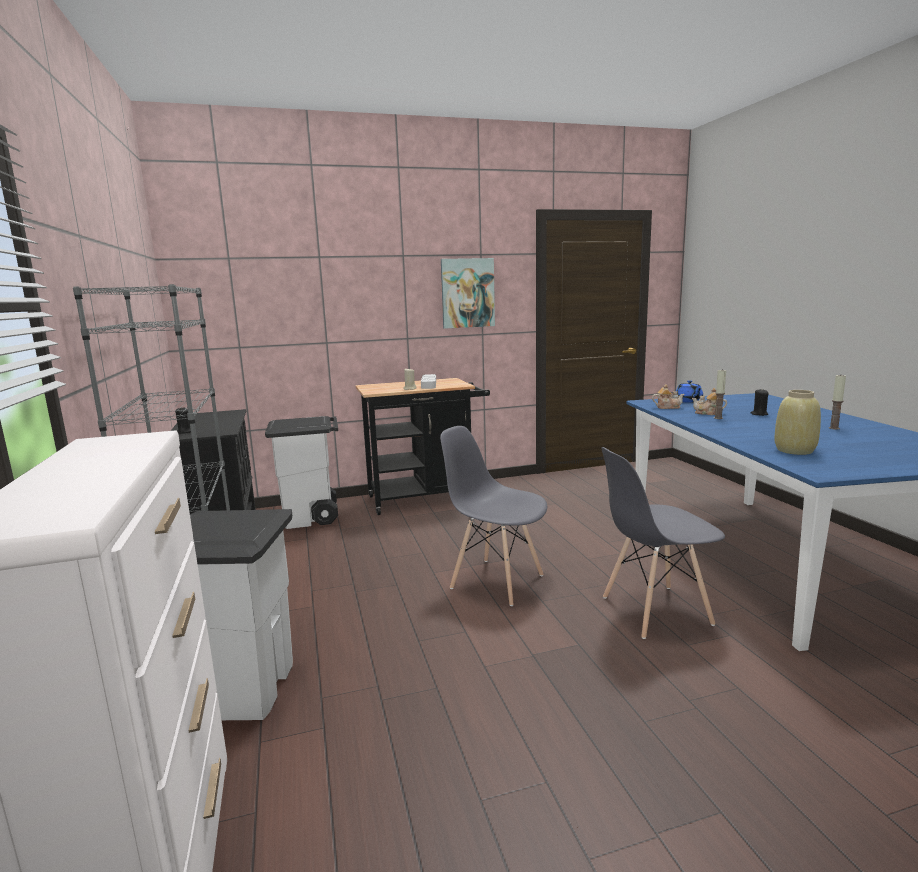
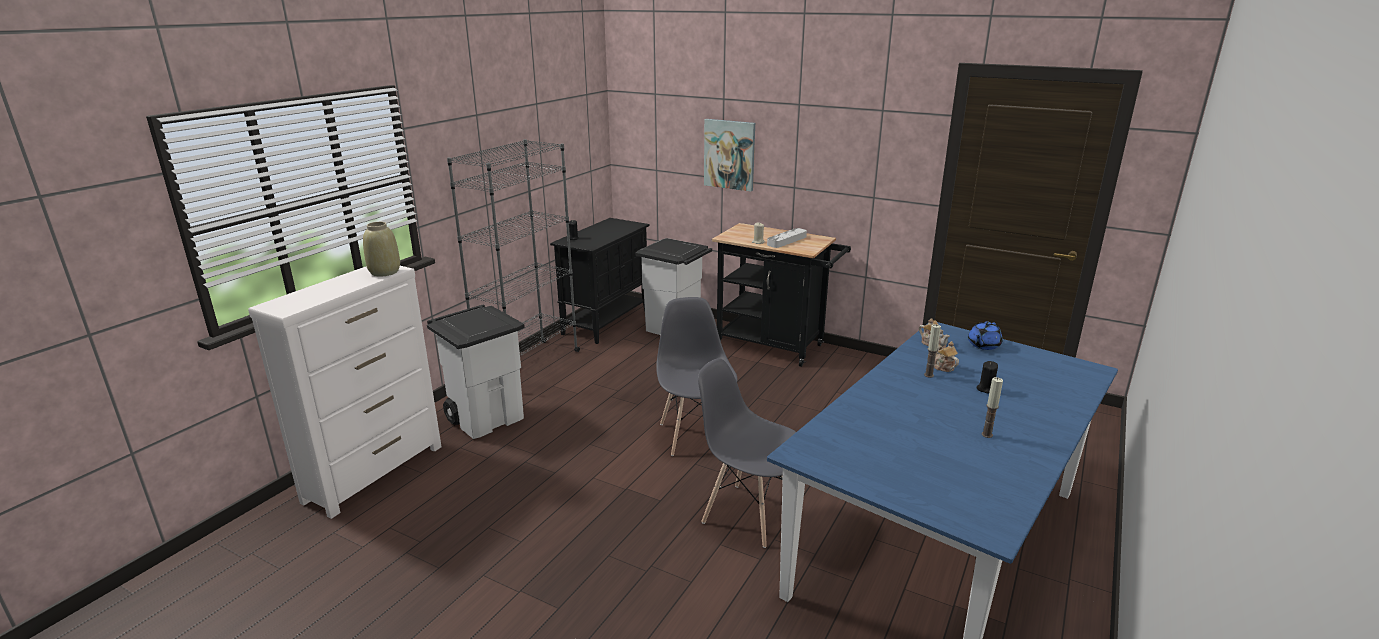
camera: 45 degrees right, 10 degrees up
(467, 293) = (860, 151): picture -> picture (729, 154)
(794, 450) = (853, 431): beige vase -> beige vase (385, 272)

